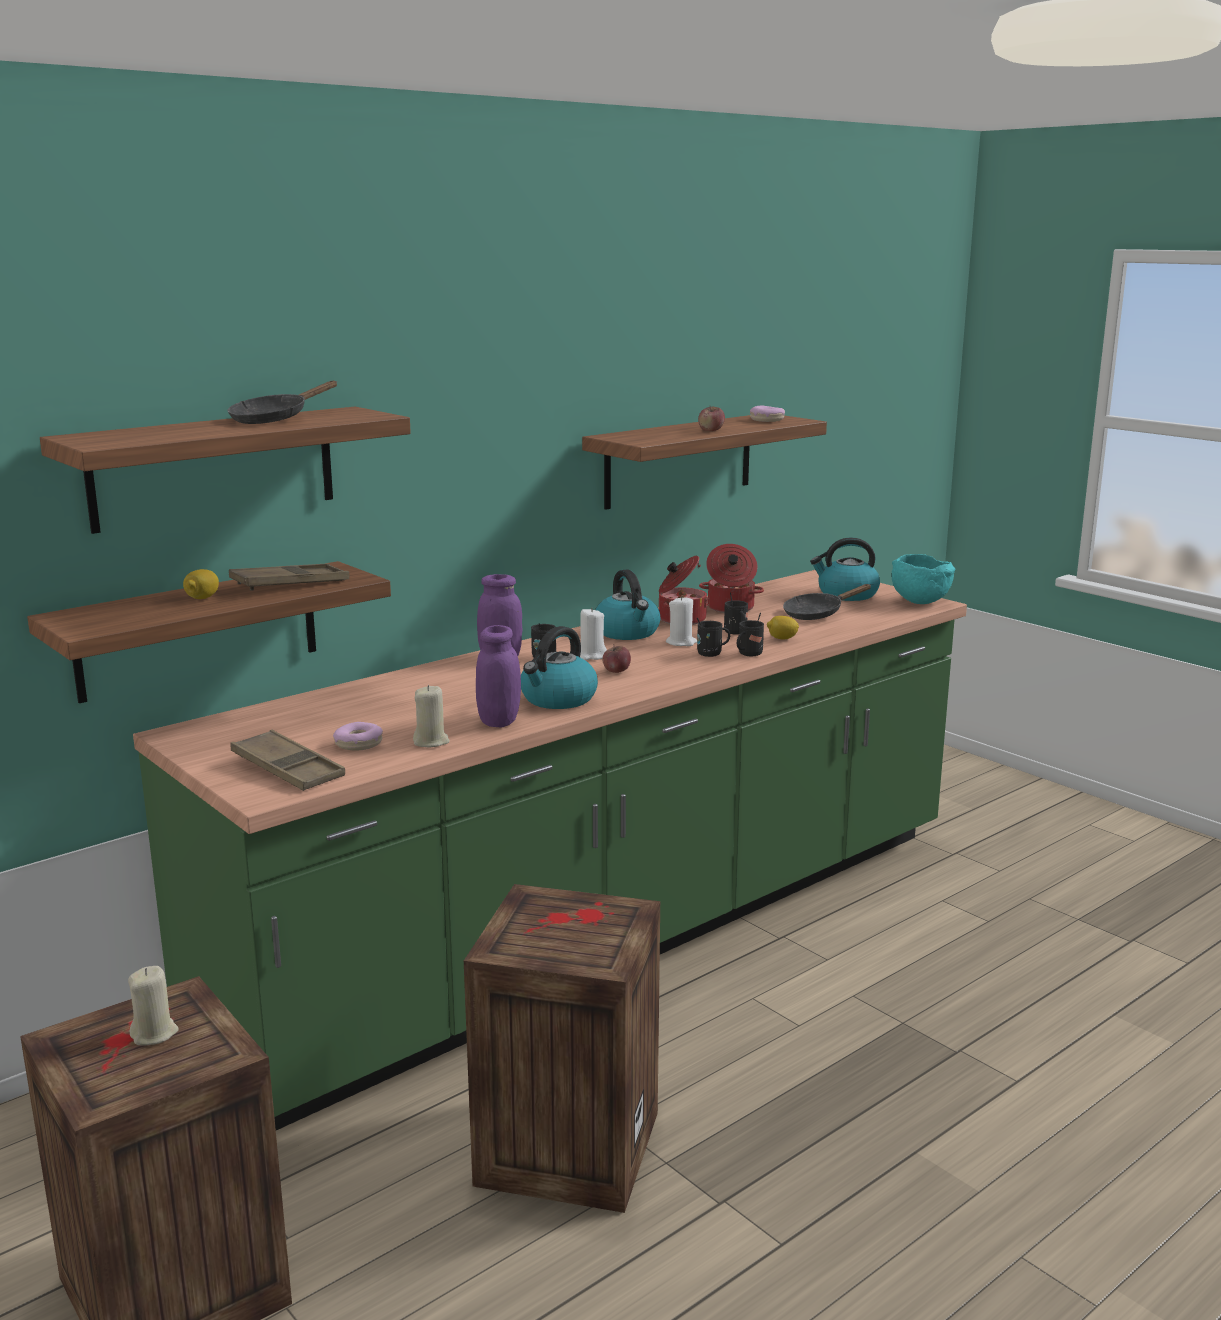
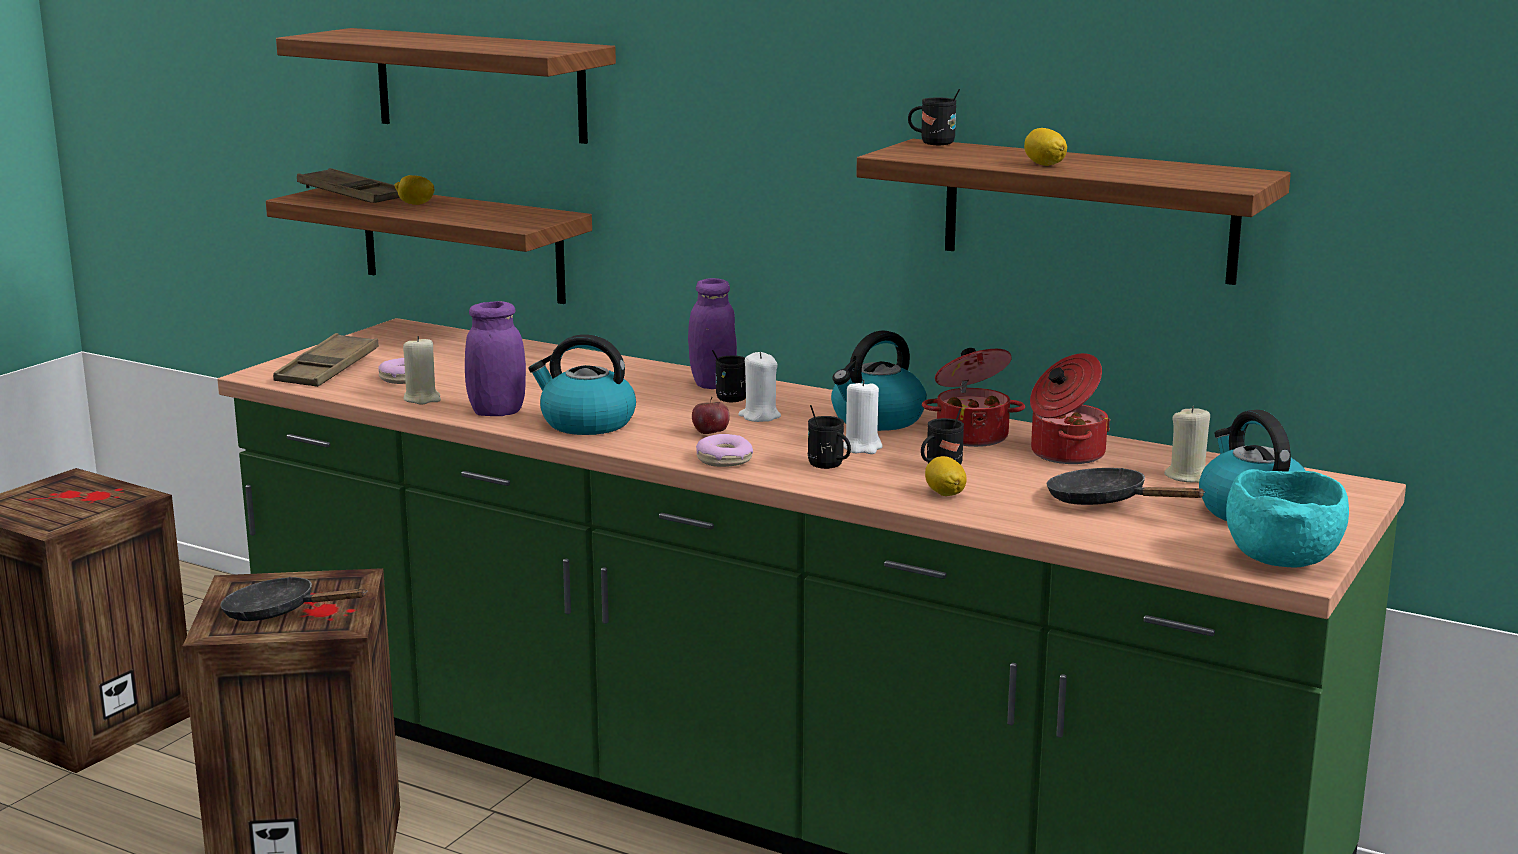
camera: 70 degrees right, 0 degrees up
(154, 1033) = (78, 501): beige candle -> beige candle (1188, 476)
(275, 419) = (491, 42): black frying pan -> black frying pan (278, 613)
(290, 584) = (483, 214): brown tray -> brown tray (352, 195)
(711, 430) = (1044, 165): apple -> lemon
(748, 655) = (844, 483): black mug -> black mug (932, 143)
(767, 420) = (1201, 174): donut -> donut (724, 460)

